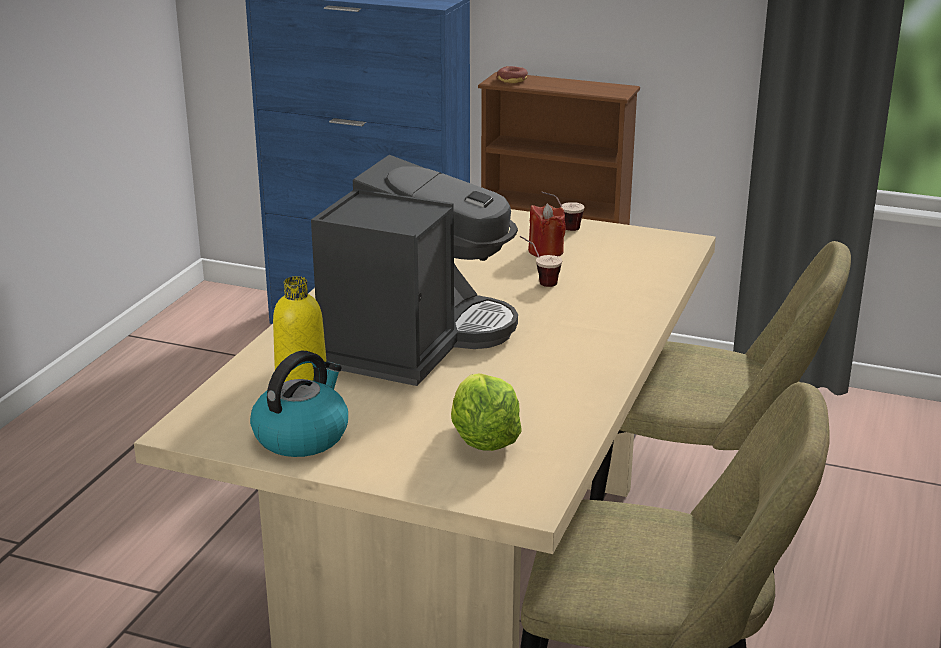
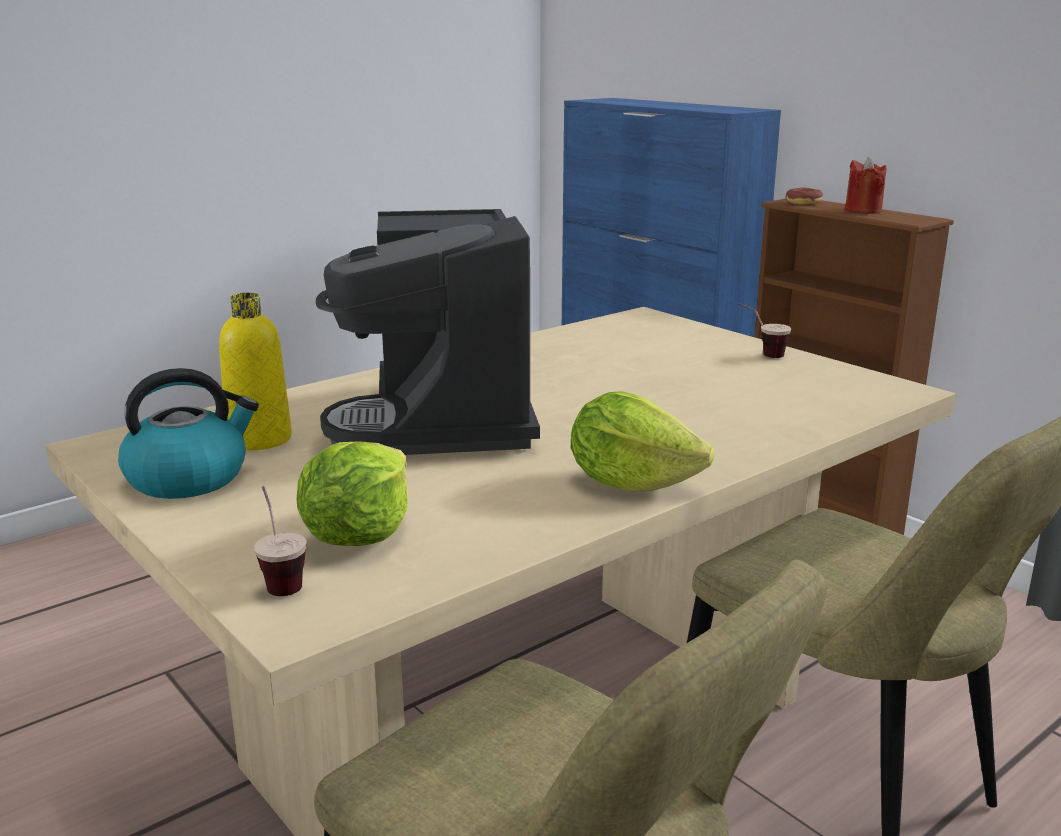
camera: 30 degrees right, 5 degrees down
(413, 340) = (443, 419): coffee machine -> coffee machine turned 120 degrees clockwise
(539, 281) = (665, 394): cup -> cup (280, 579)
(546, 251) = (713, 370): red candle -> red candle (863, 211)
(600, 357) = (631, 482): none -> lettuce

